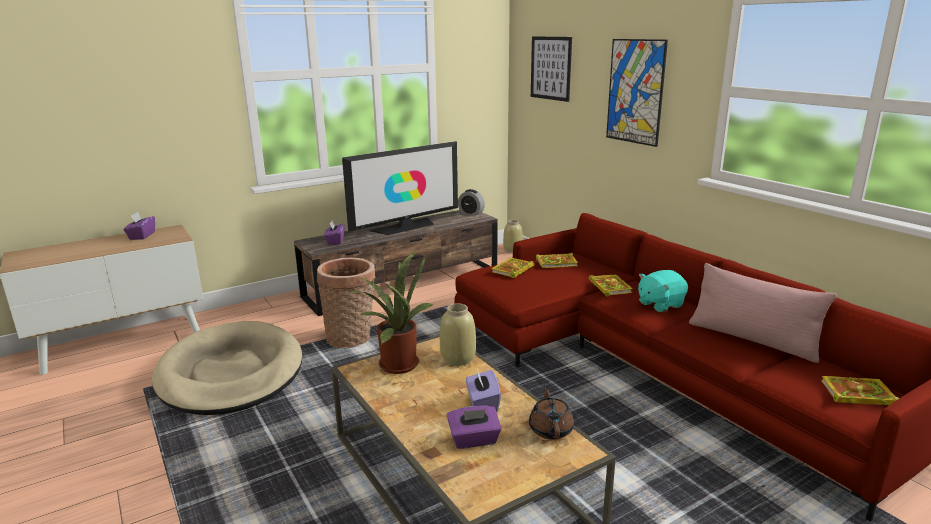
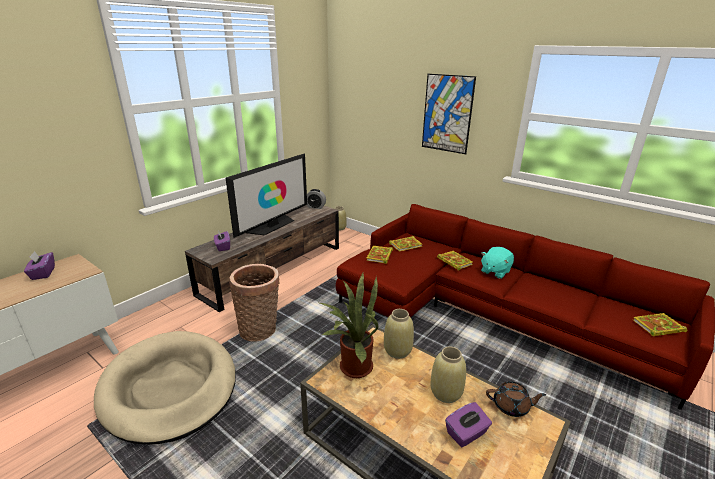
camera: 20 degrees left, 5 degrees up
(482, 403) = (446, 393): purple tissue box -> beige vase
(550, 68) = (369, 93): picture -> none
(551, 429) = (511, 407): brown teapot -> brown teapot turned 120 degrees clockwise
(752, 339) = (569, 292): pink pillow -> none

